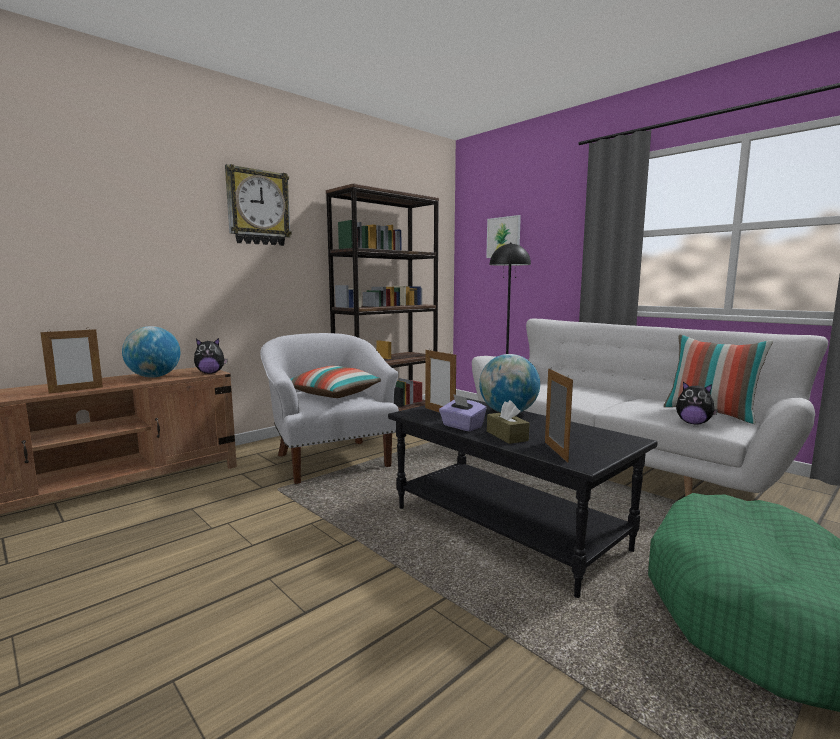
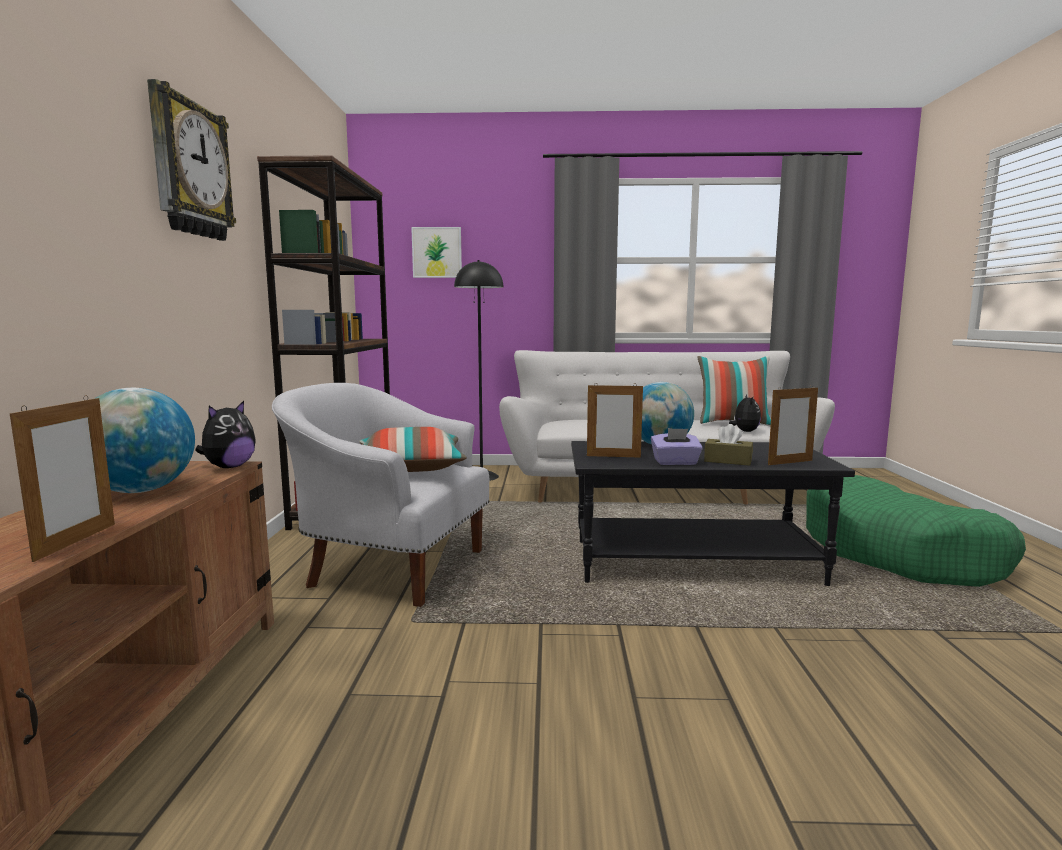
camera: 45 degrees left, 0 degrees up
(555, 451) = (790, 462): picture frame -> picture frame turned 120 degrees clockwise
(693, 423) = (744, 431): plush toy -> plush toy turned 75 degrees counterclockwise

